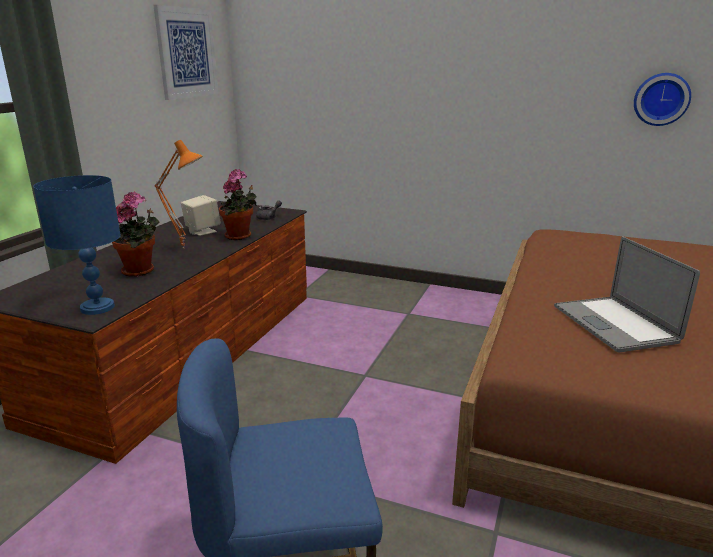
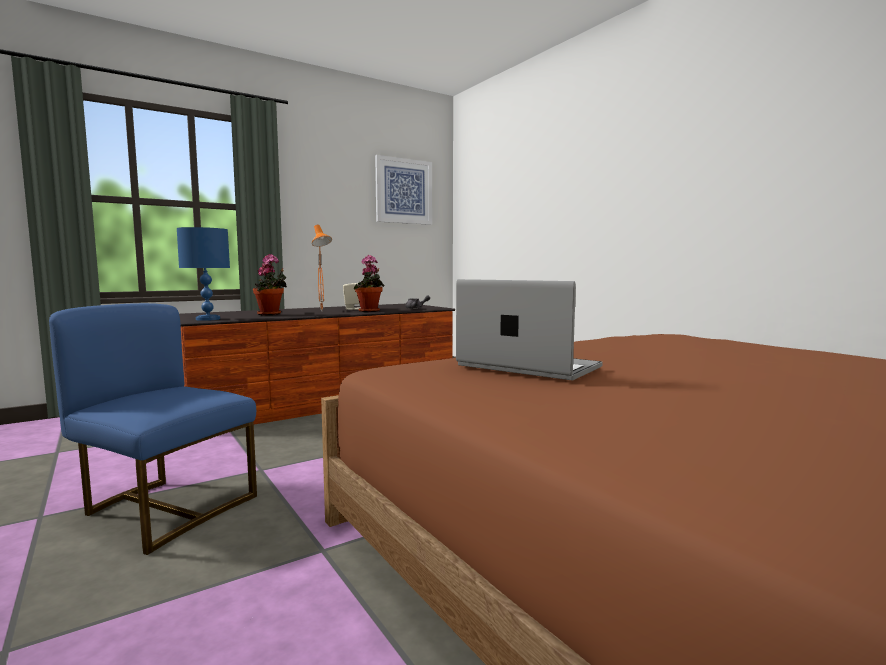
camera: 35 degrees right, 15 degrees down
(614, 323) = (529, 366): laptop -> laptop turned 105 degrees clockwise
(661, 99) = (809, 176): wall clock -> none

